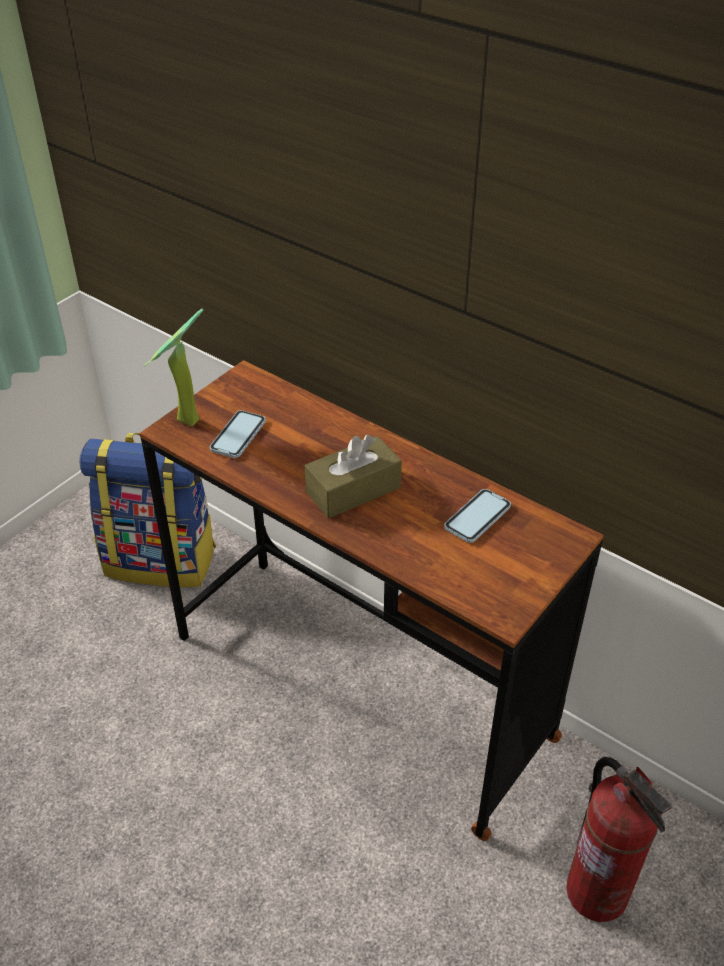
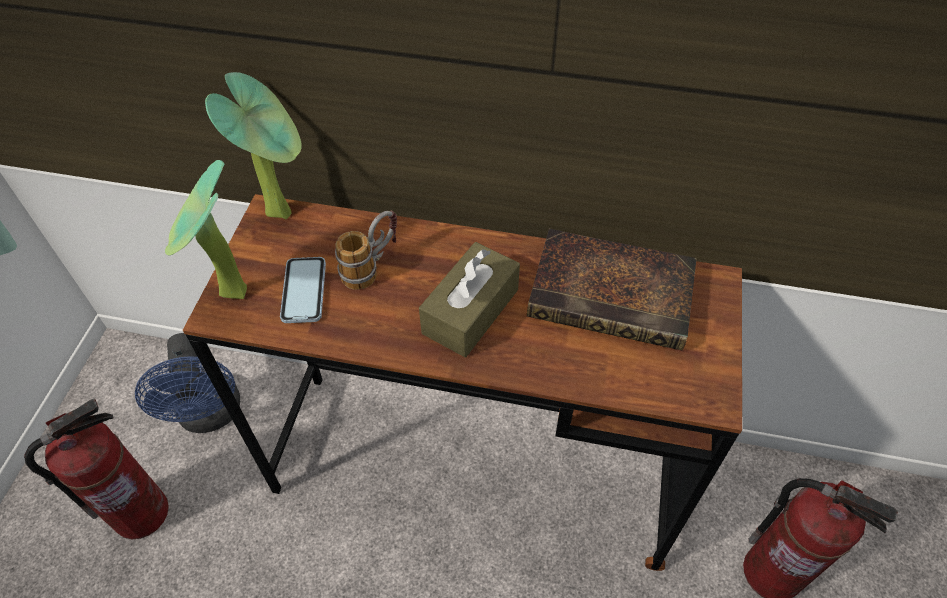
camera: 25 degrees left, 10 degrees up
(72, 611) = (141, 512): none -> fire extinguisher
(162, 560) = (210, 415): backpack -> blue fan
(257, 377) = (284, 210): none -> potted plant
(298, 436) = (372, 266): none -> mug
(477, 517) = (615, 295): phone -> book

